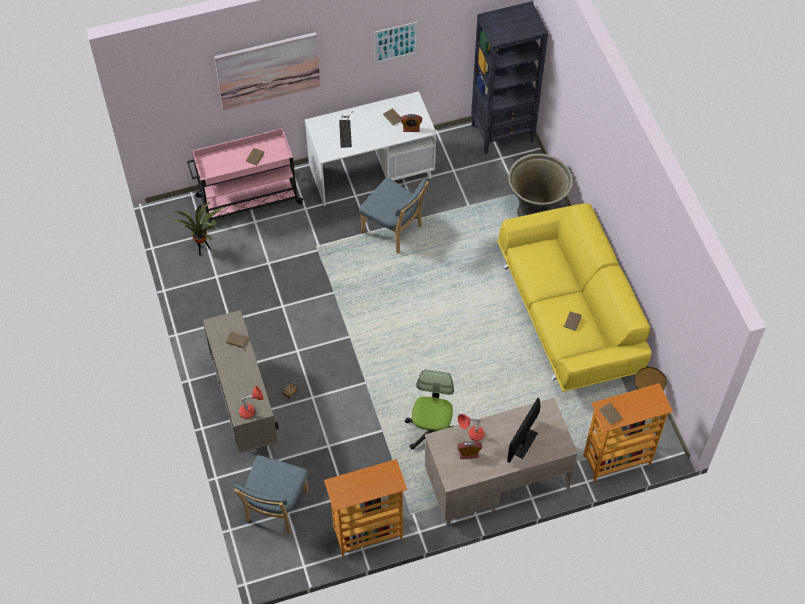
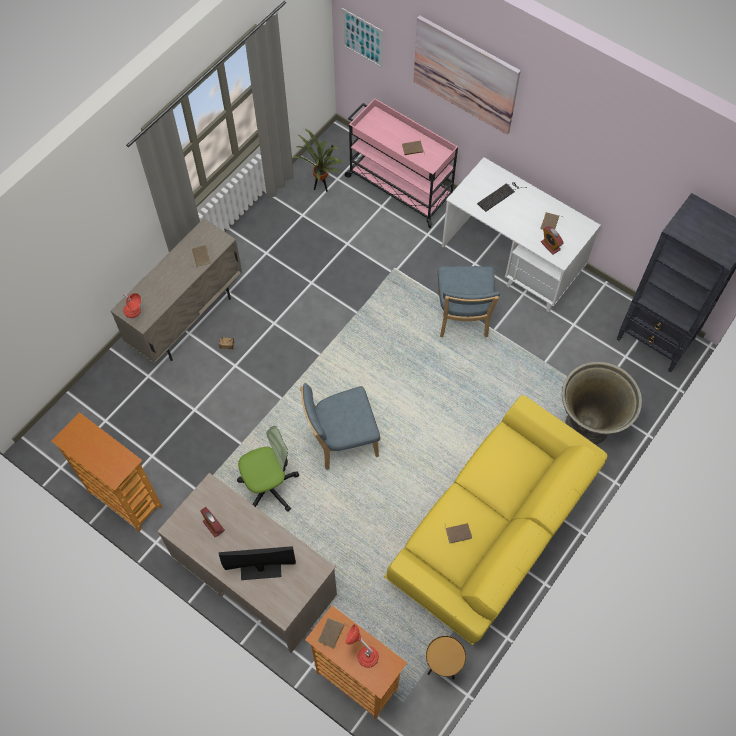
camera: 55 degrees right, 5 degrees up
(275, 509) = (103, 408): blue chair -> blue chair (341, 441)
(395, 42) = (597, 151): picture -> picture (362, 38)
(471, 435) = (236, 515): red table lamp -> red table lamp (362, 653)

